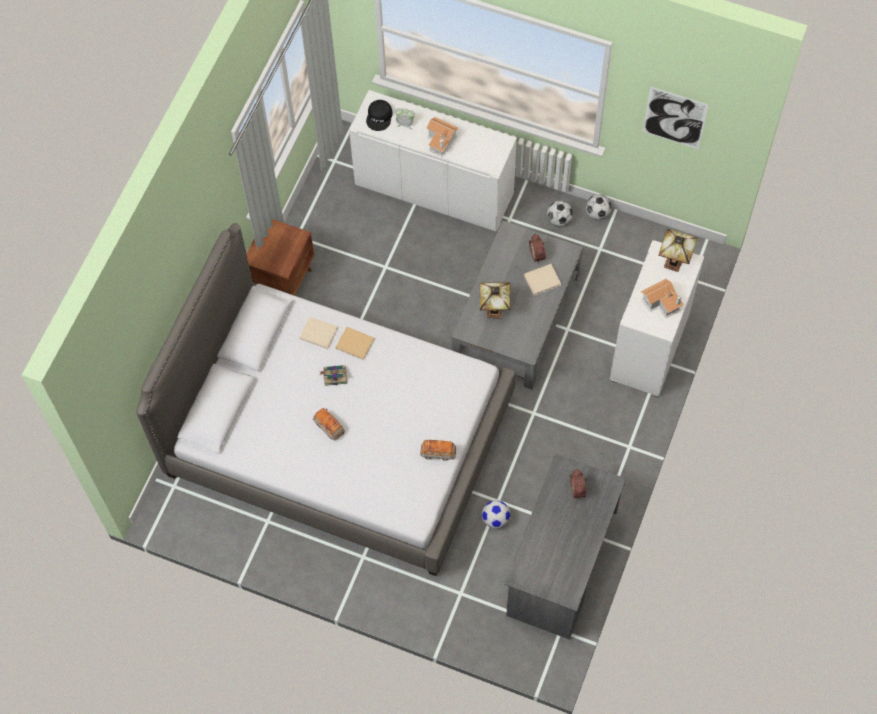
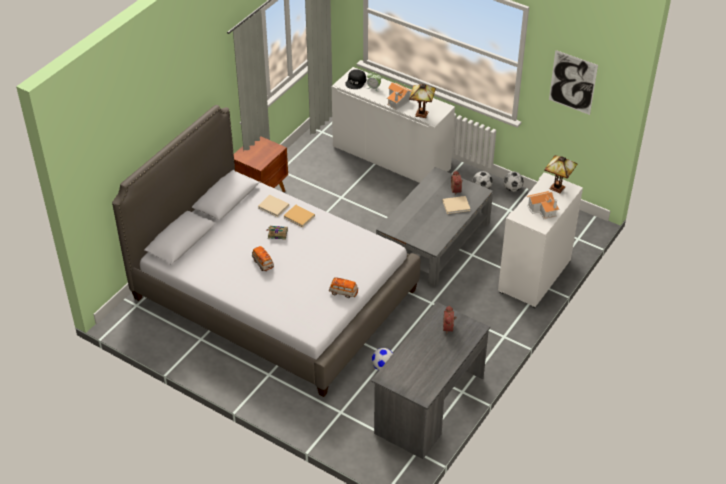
camera: 10 degrees right, 20 degrees down
(495, 312) = (414, 219): table lamp -> table lamp (422, 114)

